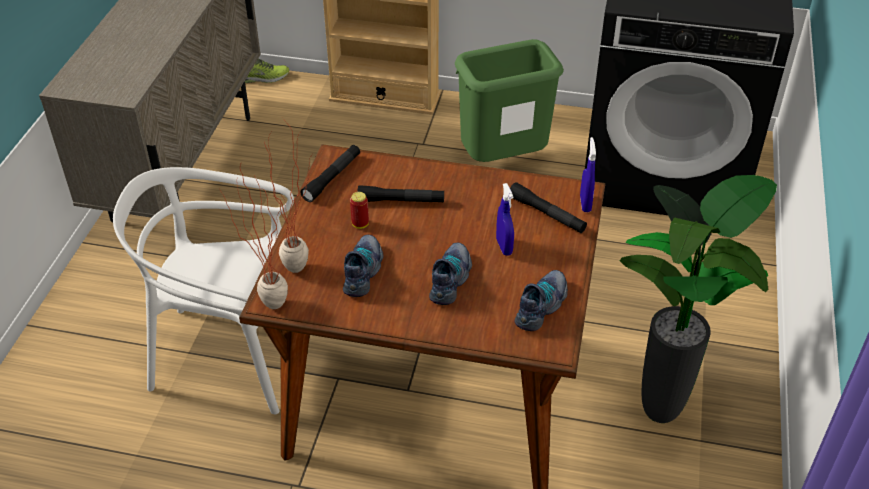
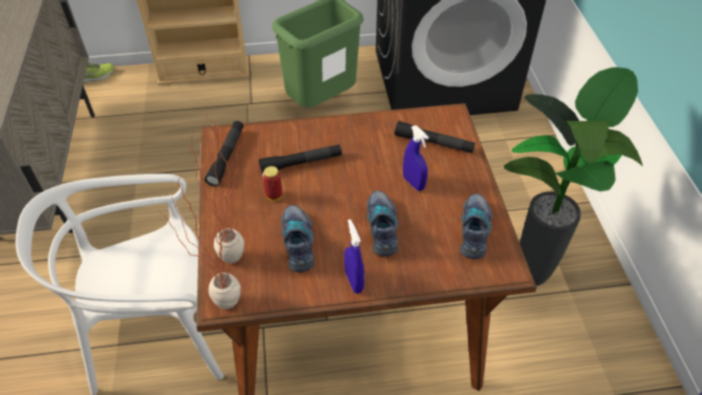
camera: 20 degrees left, 5 degrees up
(585, 204) = (460, 125): blue spray bottle -> blue spray bottle (354, 281)

